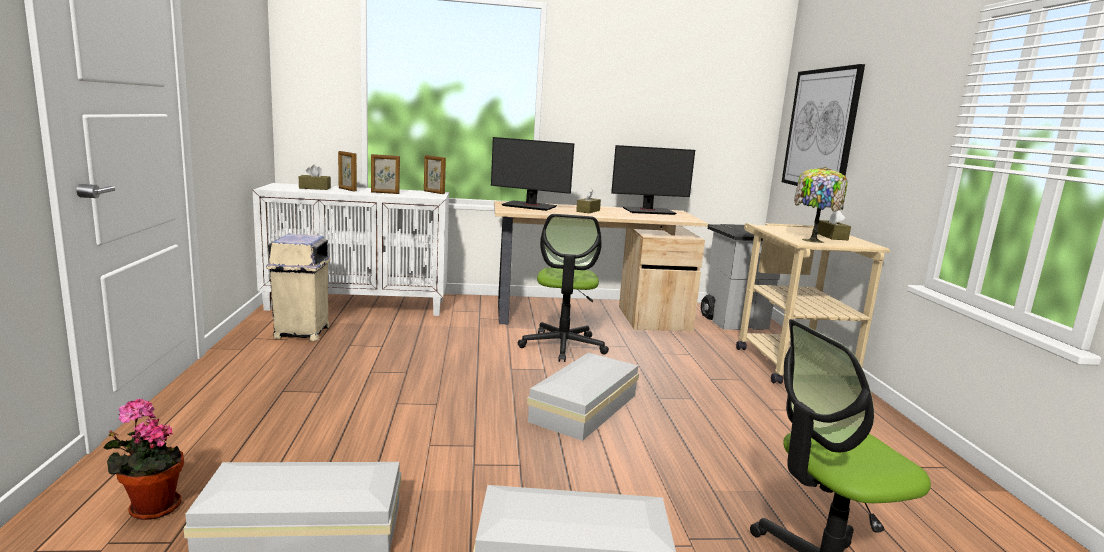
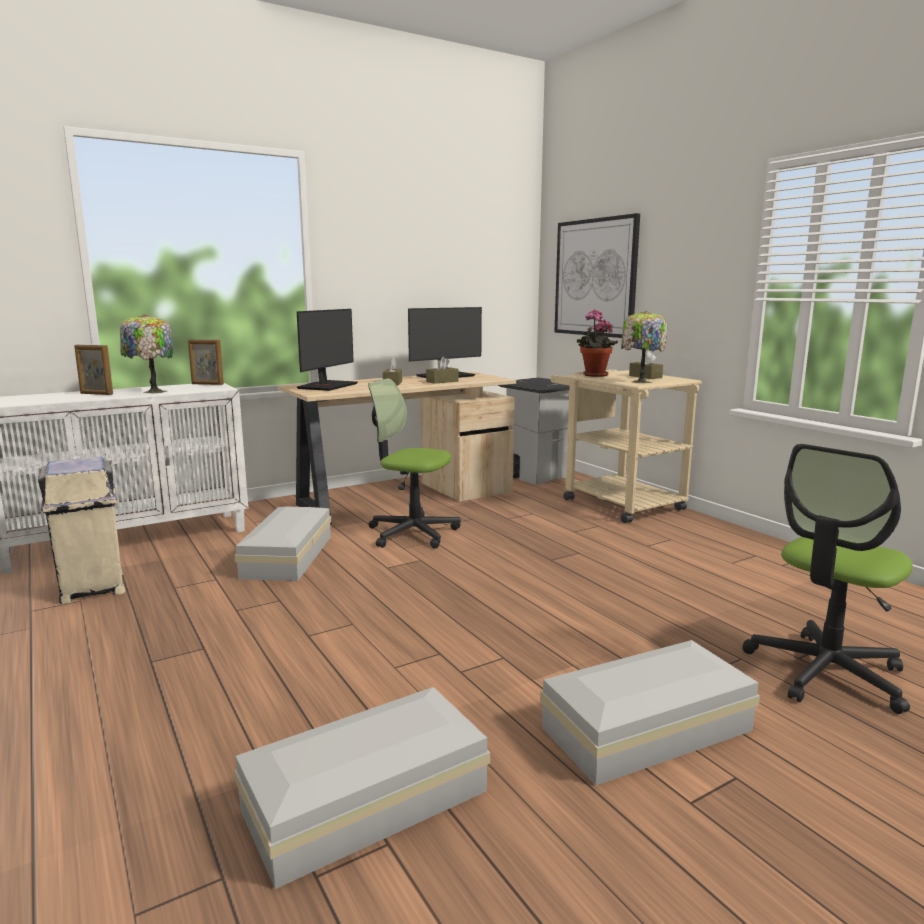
camera: 25 degrees left, 0 degrees up
(150, 507) = (142, 851): potted plant -> potted plant (593, 375)
(315, 188) = (50, 397): brown tissue box -> brown tissue box (442, 381)
(385, 193) = (152, 391): picture frame -> table lamp
(530, 206) = (327, 386): monitor -> monitor turned 60 degrees counterclockwise
(563, 346) = (412, 533): office chair -> office chair turned 135 degrees clockwise
(582, 408) = (497, 587): white storage box -> white storage box (286, 557)

